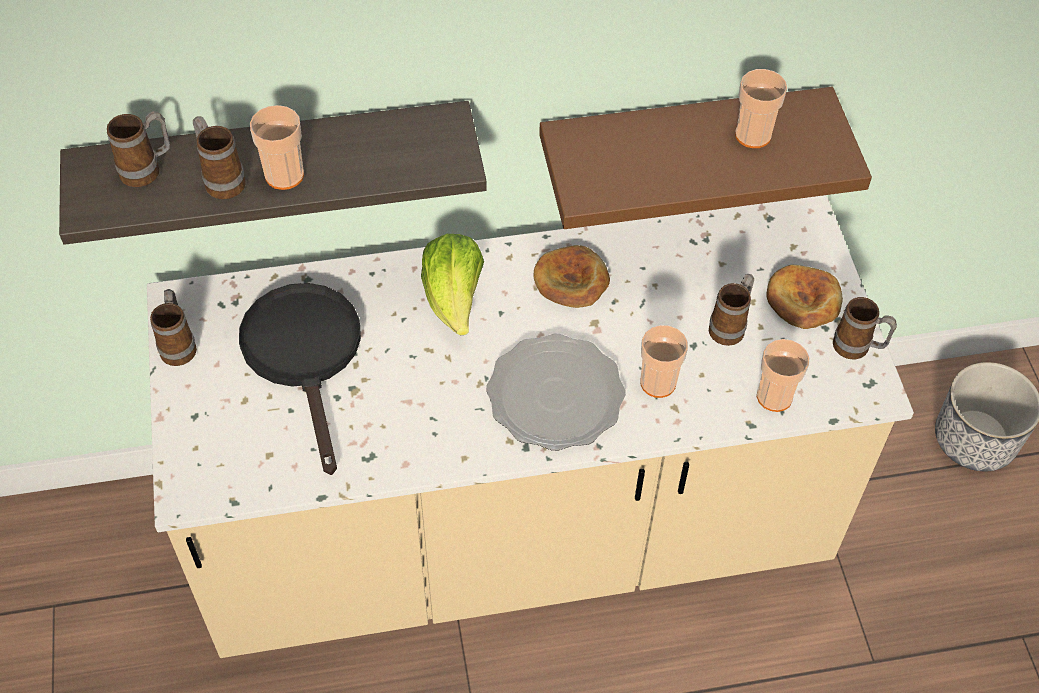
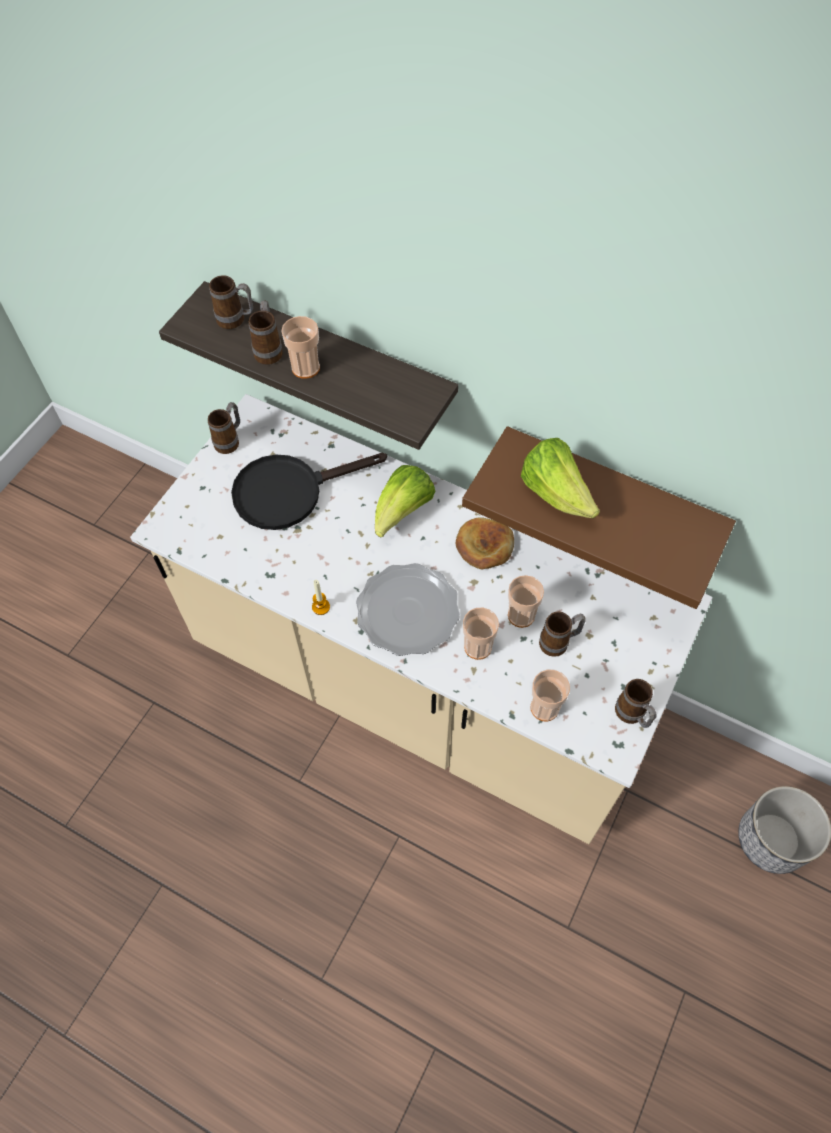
camera: 40 degrees right, 5 degrees up
(306, 356) = (290, 491): black frying pan -> black frying pan turned 135 degrees counterclockwise
(458, 452) = (321, 607): none -> candle
(651, 158) = (556, 493): none -> lettuce
(753, 135) = (641, 520): cup -> cup (521, 615)
(803, 300) = (625, 658): bread -> none

